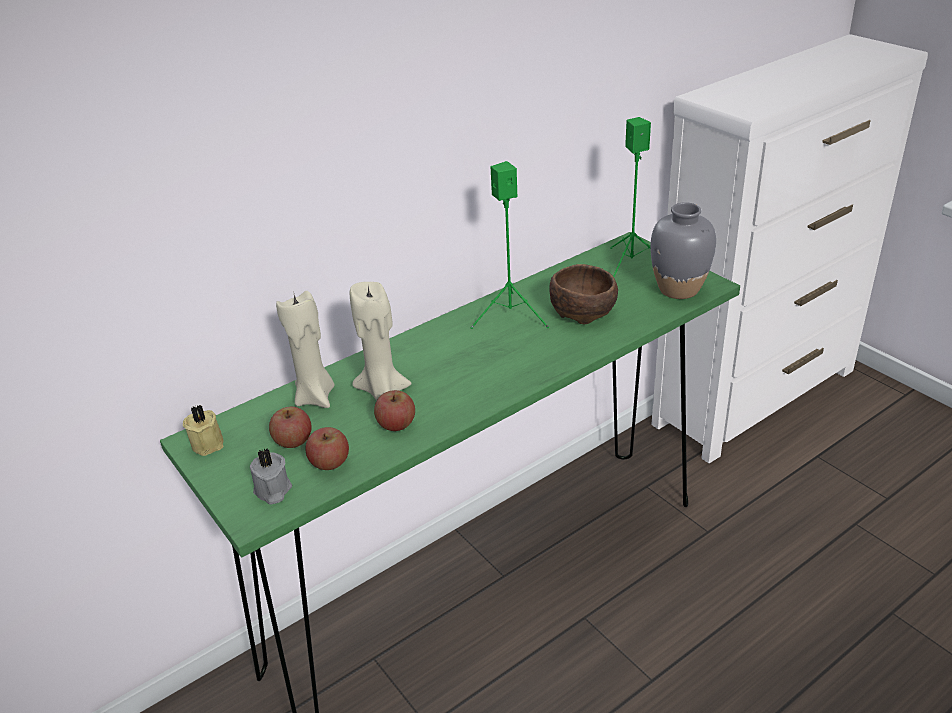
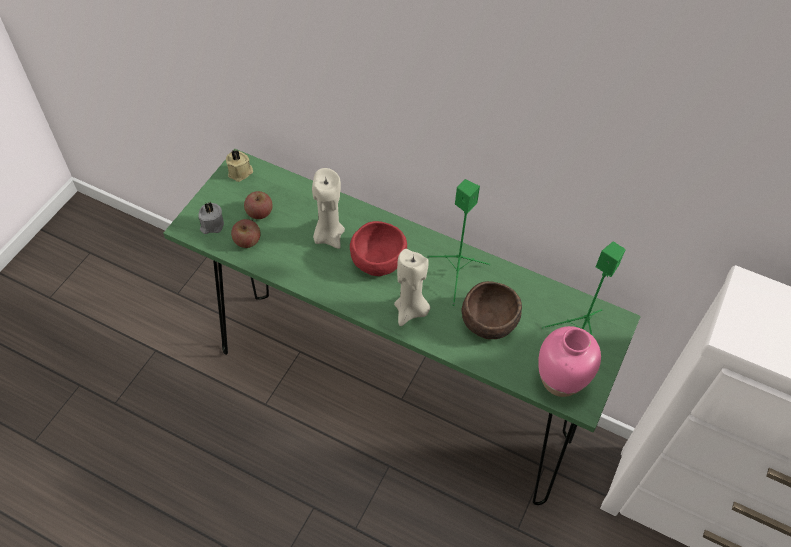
camera: 60 degrees right, 20 degrees up
(316, 397) = (306, 203): beige candle -> beige candle (411, 311)
(396, 424) = (298, 259): apple -> none
(448, 361) = (379, 259): none -> red bowl
(678, 289) = (560, 380): grey vase -> pink vase

